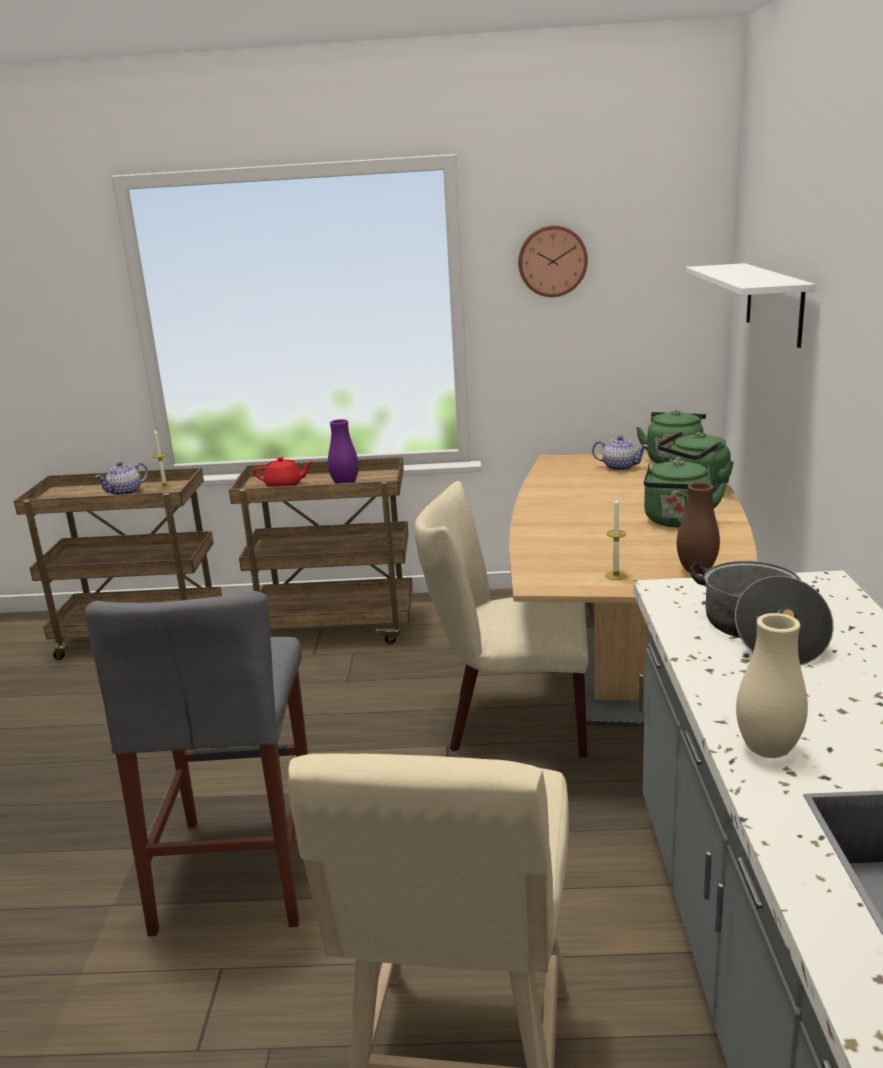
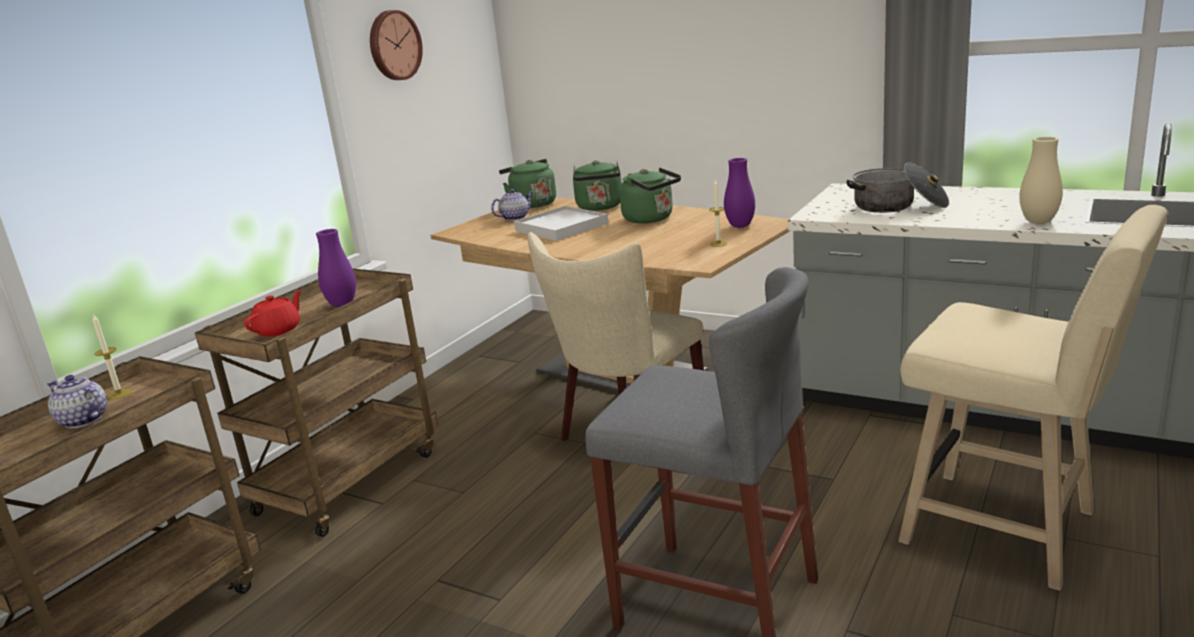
camera: 60 degrees left, 0 degrees up
(125, 493) = (82, 420): teapot -> teapot turned 135 degrees clockwise
(607, 493) = (562, 227): none -> white tray
(696, 571) = (740, 226): brown vase -> purple vase
(774, 303) = (598, 53): white shelf -> none

